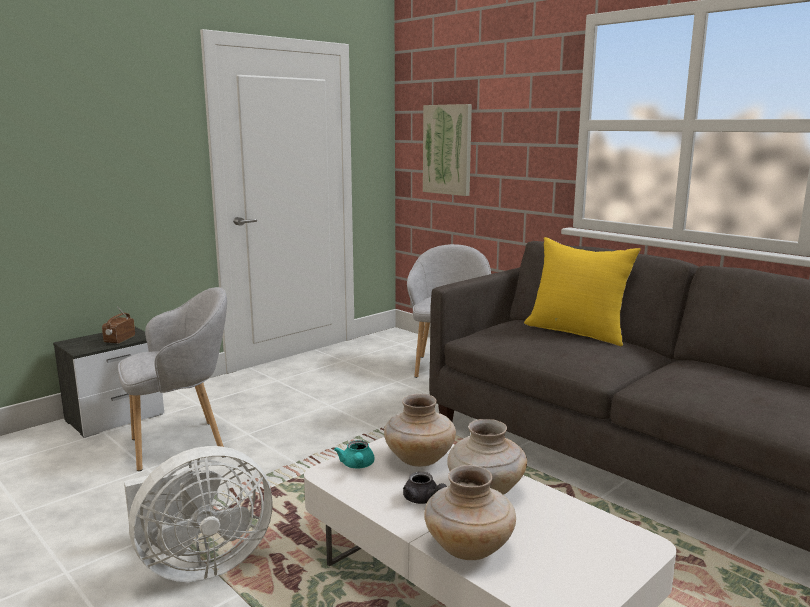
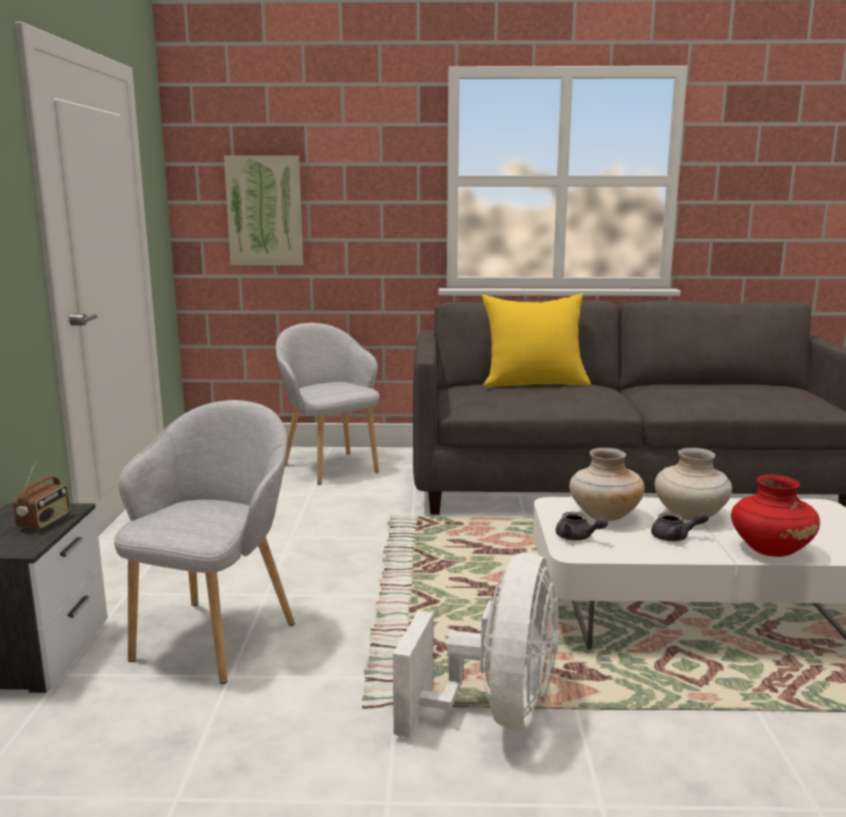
camera: 45 degrees left, 0 degrees up
(119, 340) = (45, 521): radio -> radio turned 135 degrees counterclockwise
(357, 465) = (578, 538): turquoise teapot -> grey teapot
(469, 549) = (770, 550): beige vase -> red vase

